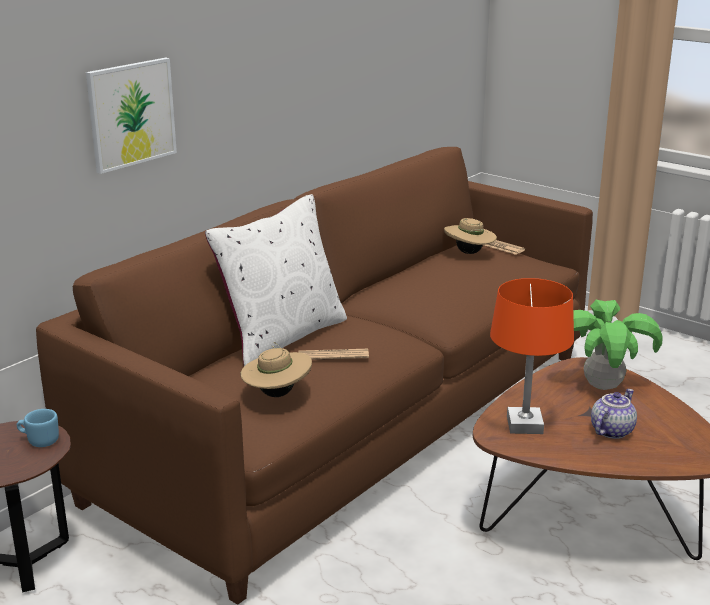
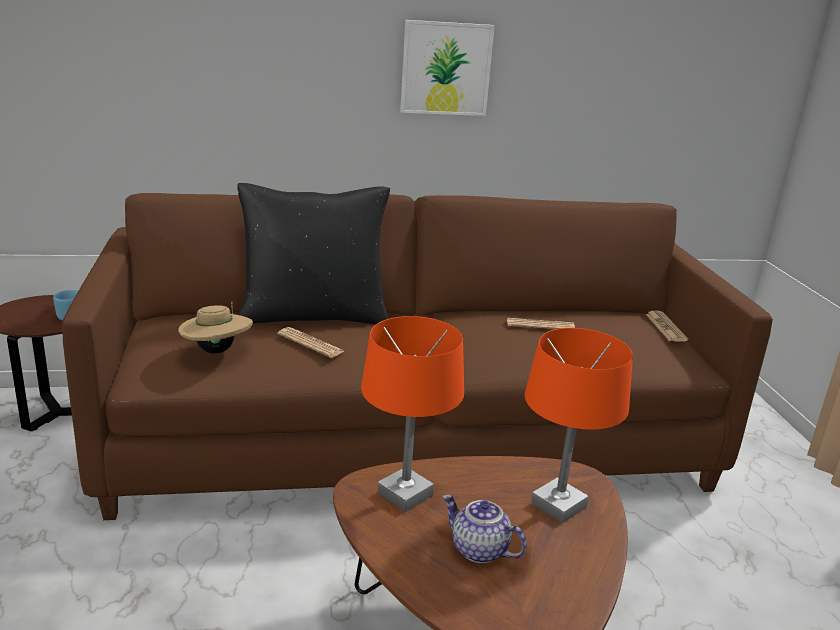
camera: 40 degrees right, 0 degrees up
(131, 114) = (250, 69): picture -> picture (446, 68)
(282, 337) = (313, 315): white pillow -> black pillow
(440, 275) = (540, 325): none -> newspaper
(469, 253) = (616, 320): beige hat -> none
(603, 386) = (558, 506): potted plant -> orange table lamp
(611, 430) = (478, 550): teapot -> teapot turned 135 degrees counterclockwise

